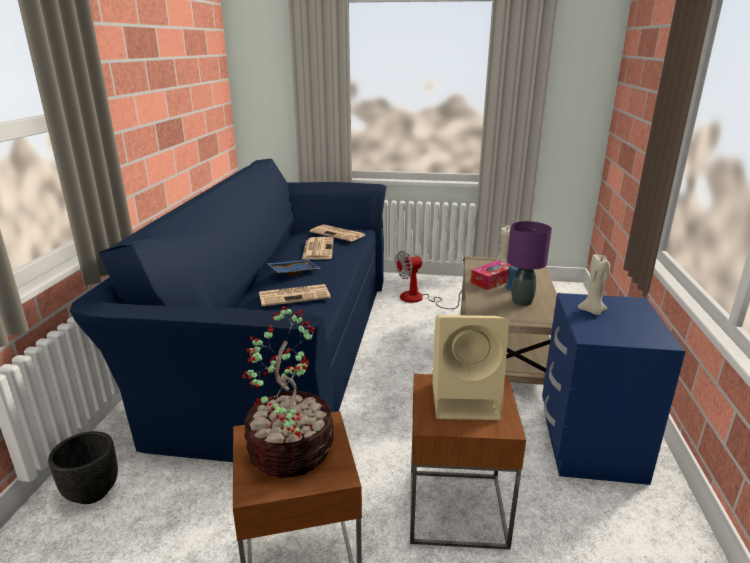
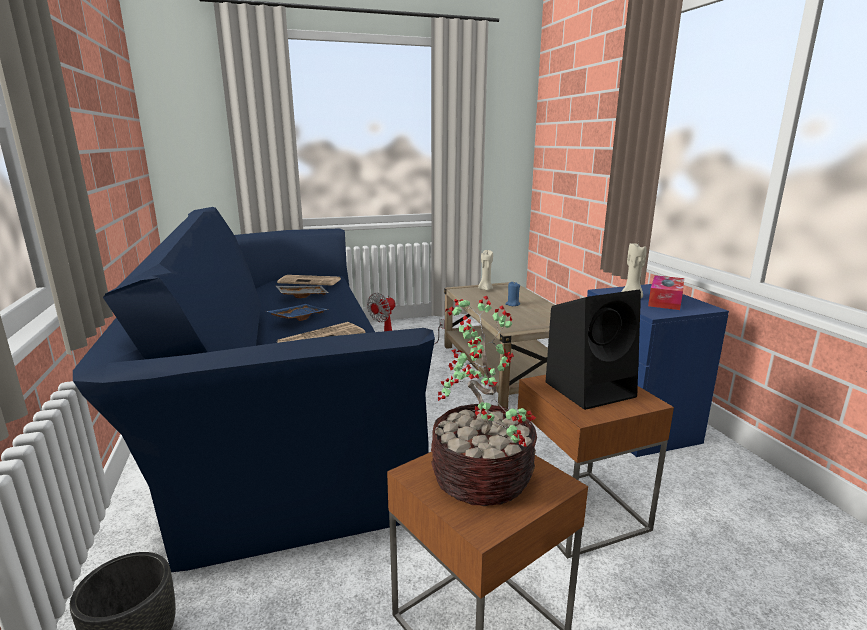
camera: 25 degrees left, 5 degrees down
(318, 249) = (302, 296): newspaper -> grey tray
(467, 400) = (591, 389): beige speaker -> black speaker
(492, 281) = (490, 302): tissue box -> tissue box (665, 300)
(522, 302) = (532, 313): purple table lamp -> none

